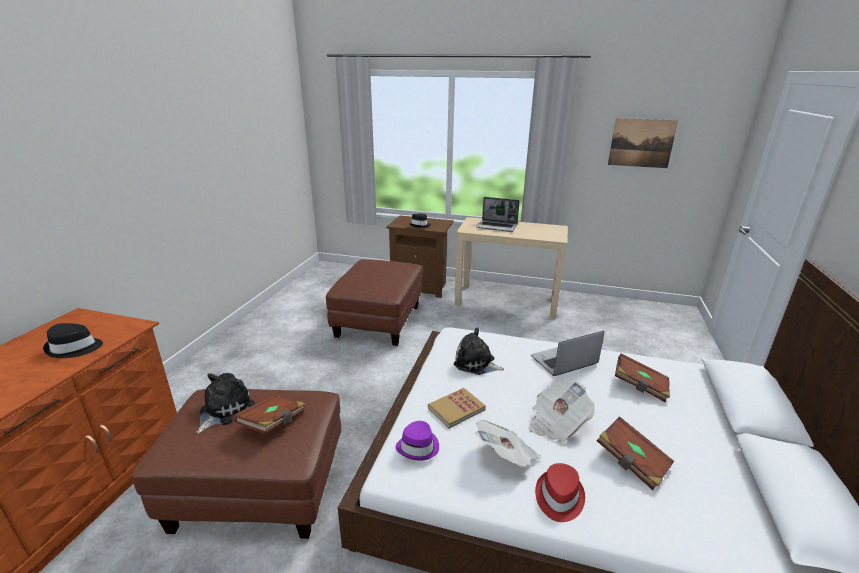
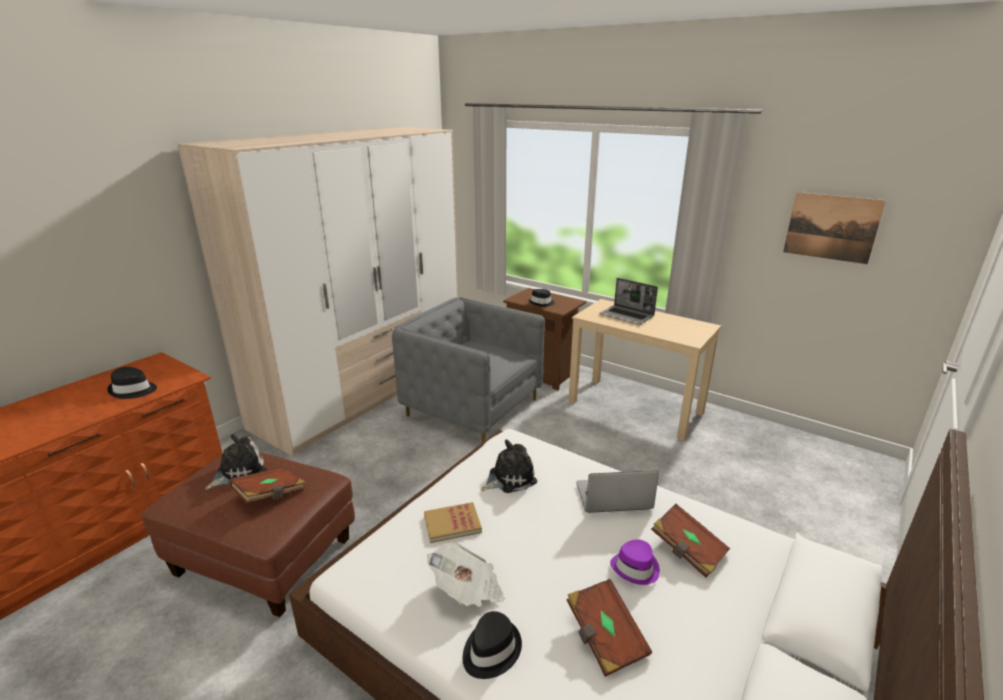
camera: 20 degrees right, 0 degrees up
(271, 325) = (365, 391): none -> wardrobe
(378, 321) = (472, 407): brown ottoman -> grey armchair
(418, 447) = (387, 554): purple hat -> purple hat (636, 568)
(476, 363) = (509, 478): plush toy -> plush toy turned 105 degrees clockwise
(557, 423) = (550, 568): newspaper -> none
(558, 497) = (490, 650): red hat -> black hat

